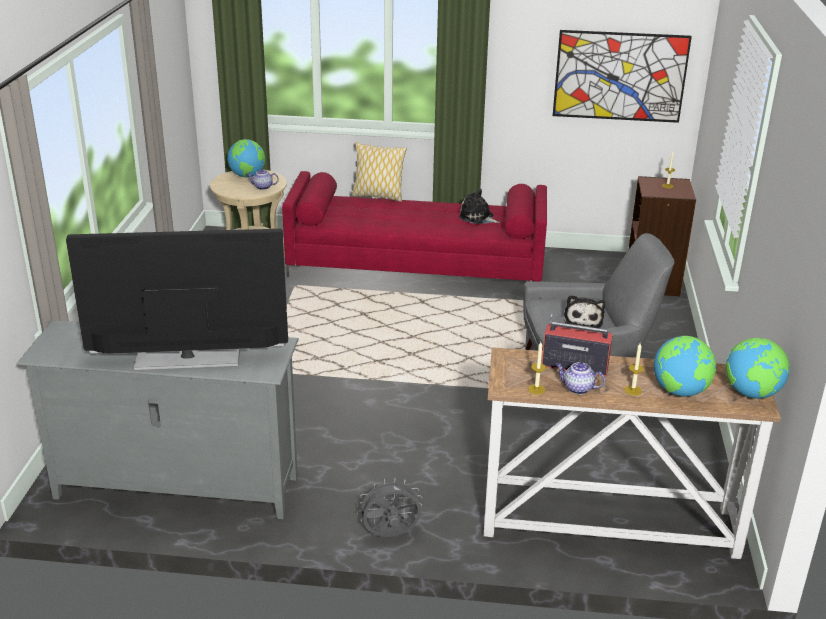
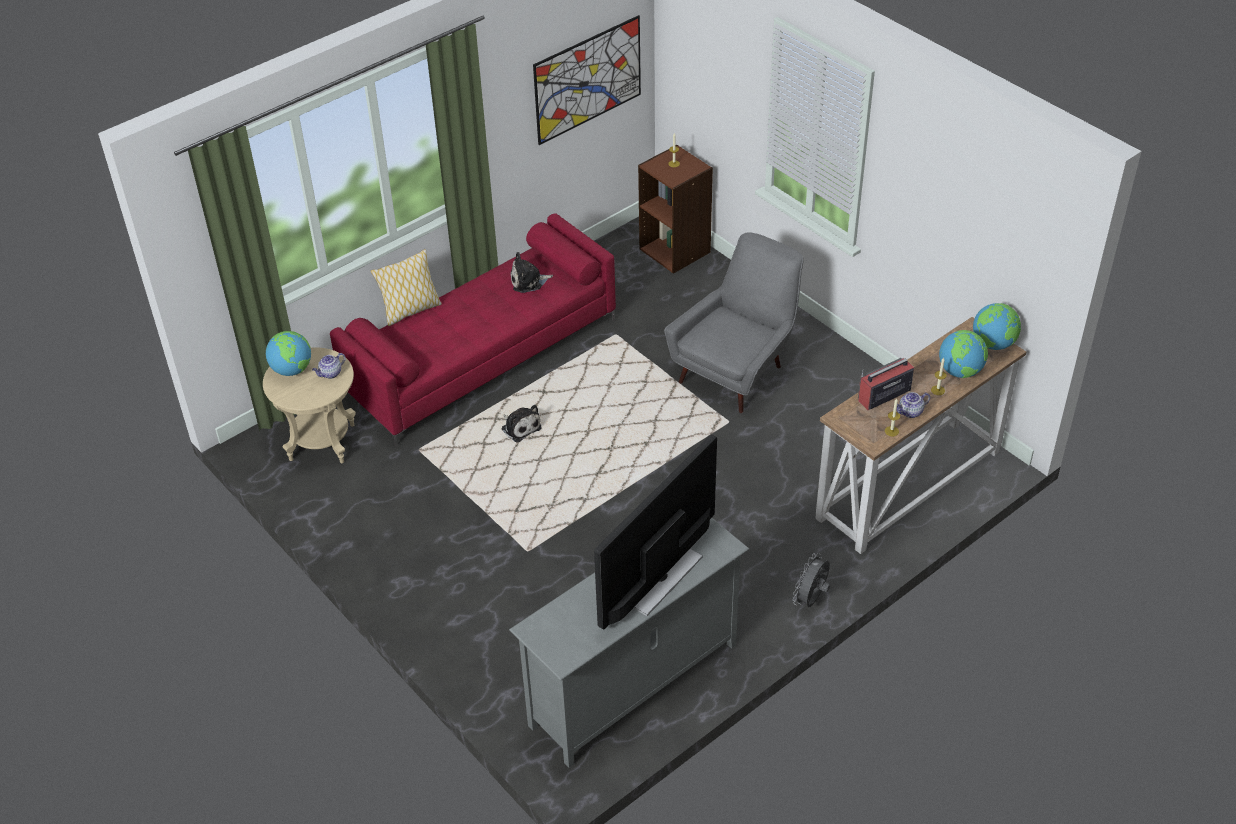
camera: 45 degrees left, 15 degrees up
(583, 319) = (743, 335): plush toy -> plush toy (520, 427)

